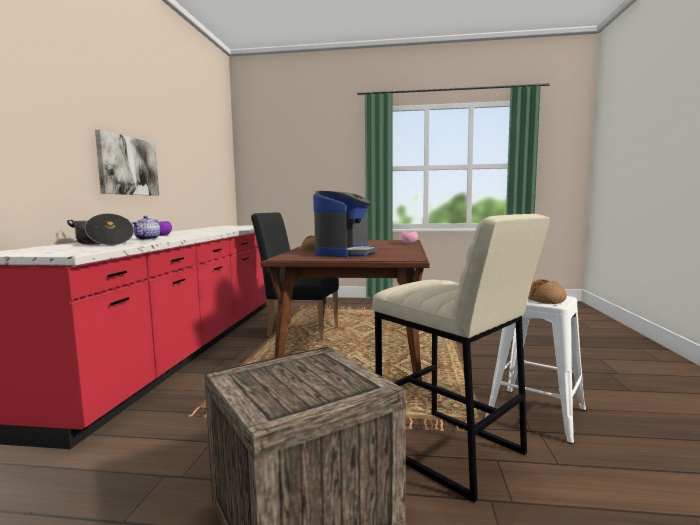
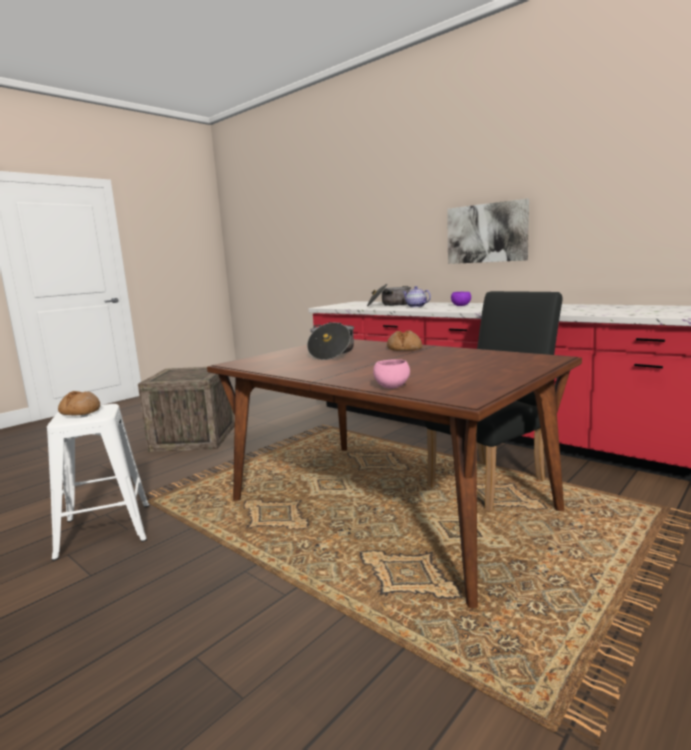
camera: 125 degrees right, 5 degrees up
(345, 253) = (331, 353): coffee machine -> cooking pot
(454, 452) = (153, 478): beige stool -> none

